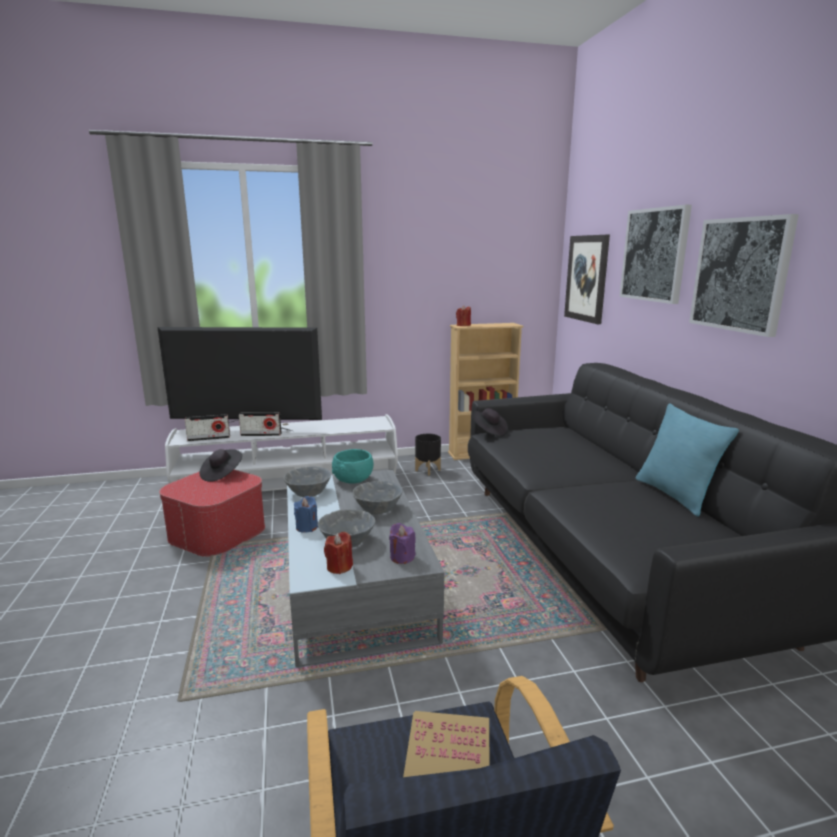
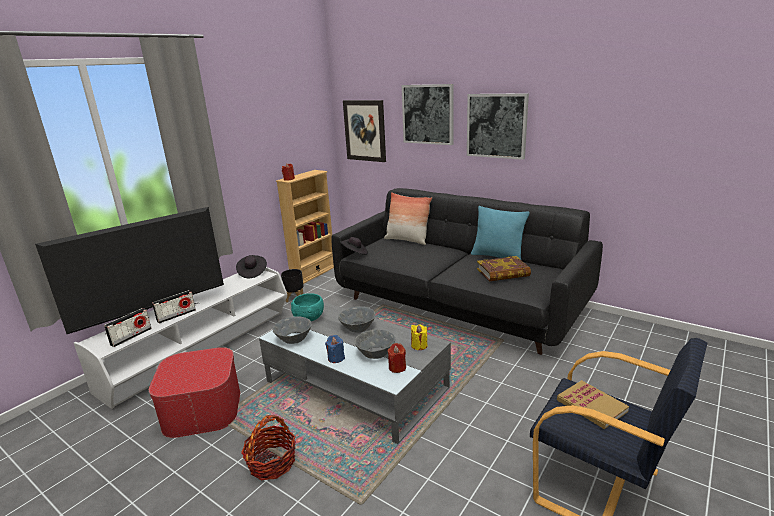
camera: 40 degrees left, 5 degrees up
(186, 608) = (272, 463): none -> basket
(222, 474) = (185, 359): black hat -> black hat (252, 273)
(402, 557) = (419, 345): purple candle -> yellow candle
(577, 437) = (407, 240): none -> pillow
(637, 516) = (503, 273): none -> book

